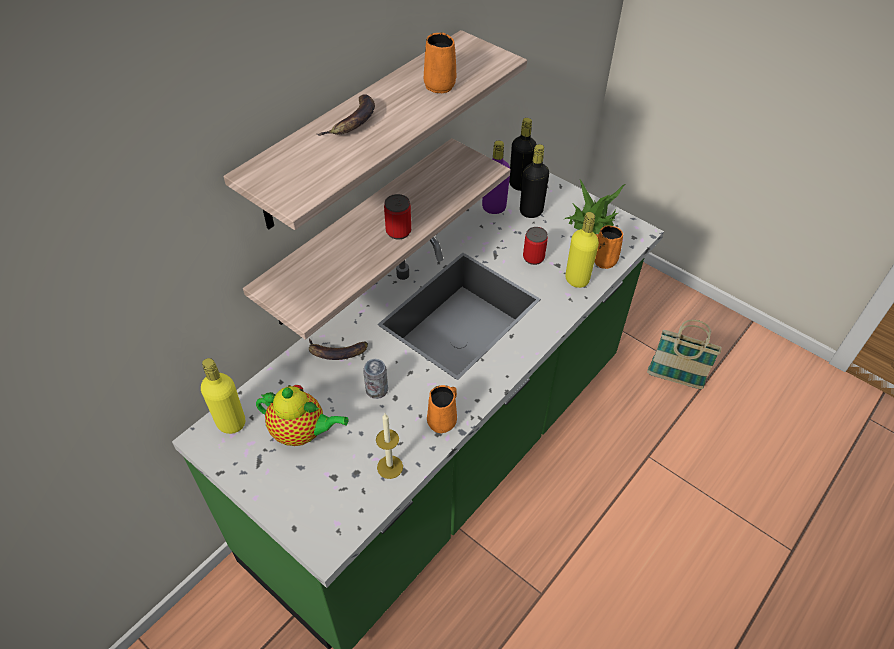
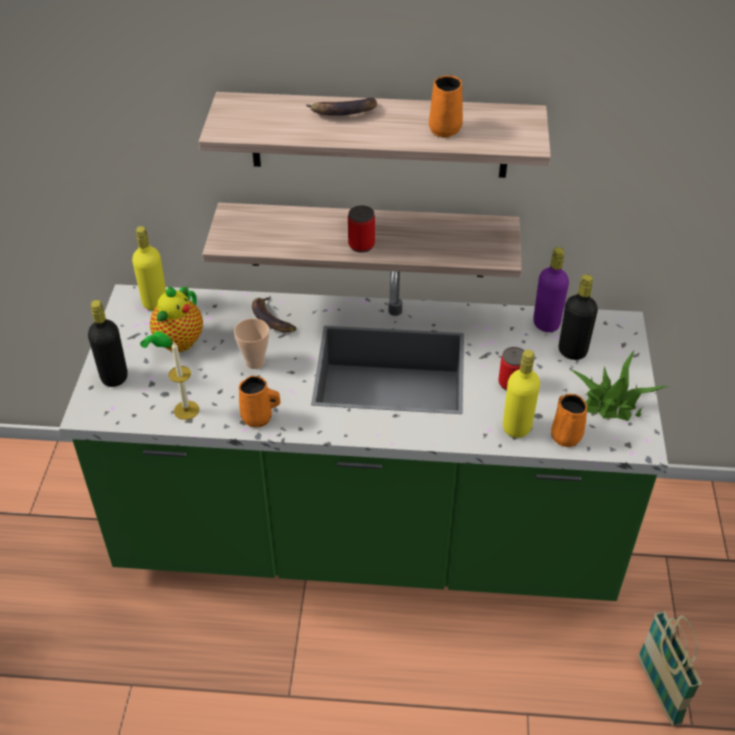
camera: 55 degrees right, 5 degrees down
(302, 433) = (177, 344): teapot -> teapot turned 45 degrees clockwise
(377, 390) = (255, 362): can -> cup
(520, 184) = (601, 326): black bottle -> black bottle (114, 377)

